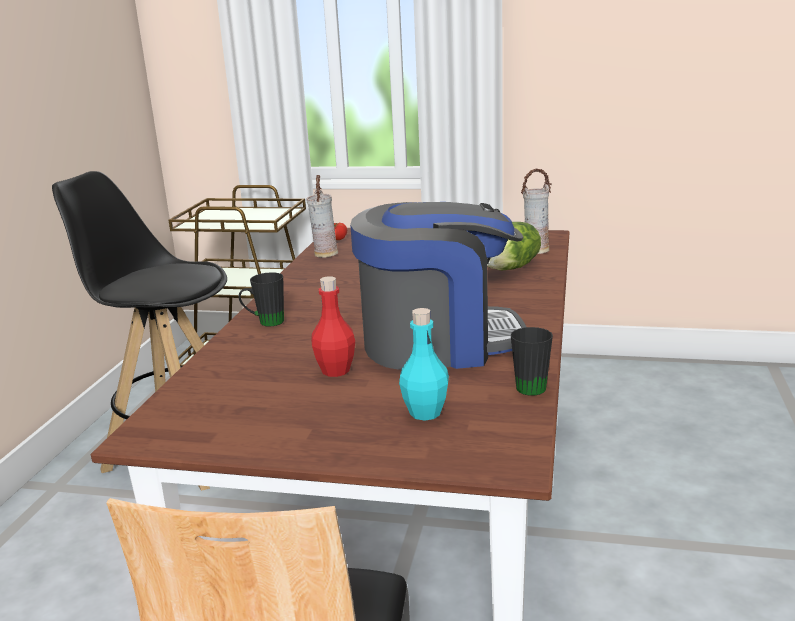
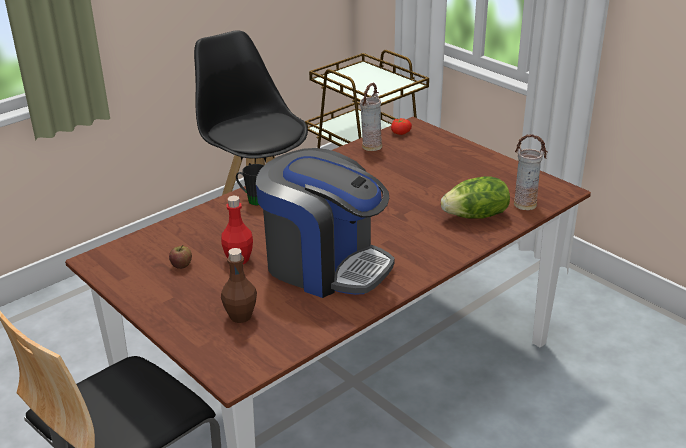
camera: 35 degrees right, 10 degrees up
(272, 399) = (181, 265): none -> apple
(425, 413) = (240, 316): turquoise bottle -> brown bottle
(528, 385) = (325, 326): black mug -> none

